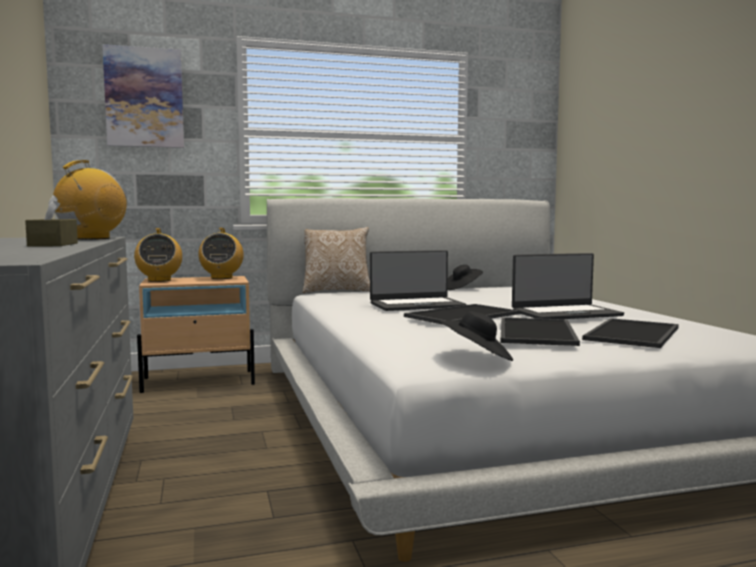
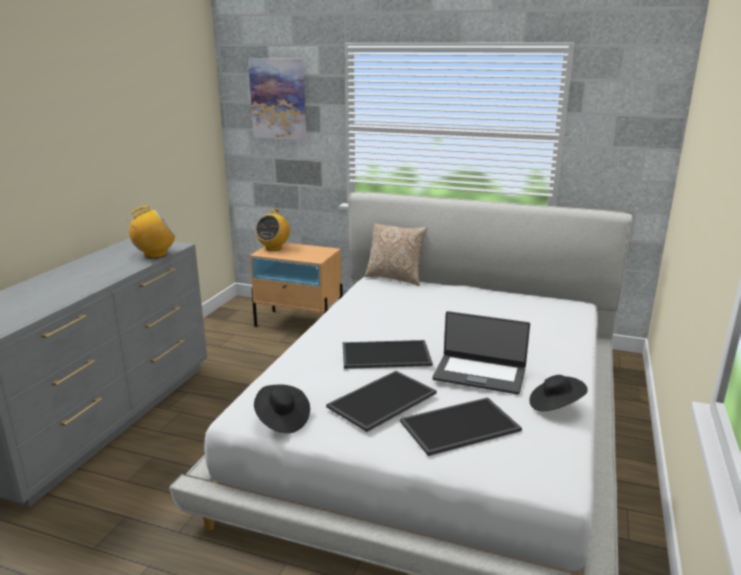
camera: 35 degrees right, 15 degrees up
(53, 244) = (94, 279): brown tissue box -> none
(221, 278) = (318, 250): radio -> none
(416, 305) = (398, 323): laptop -> none
(462, 288) = (503, 297): black hat -> black hat (555, 405)

